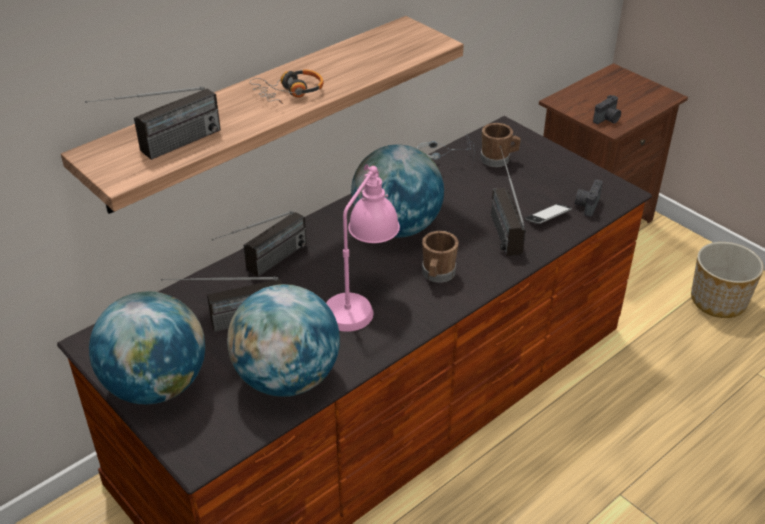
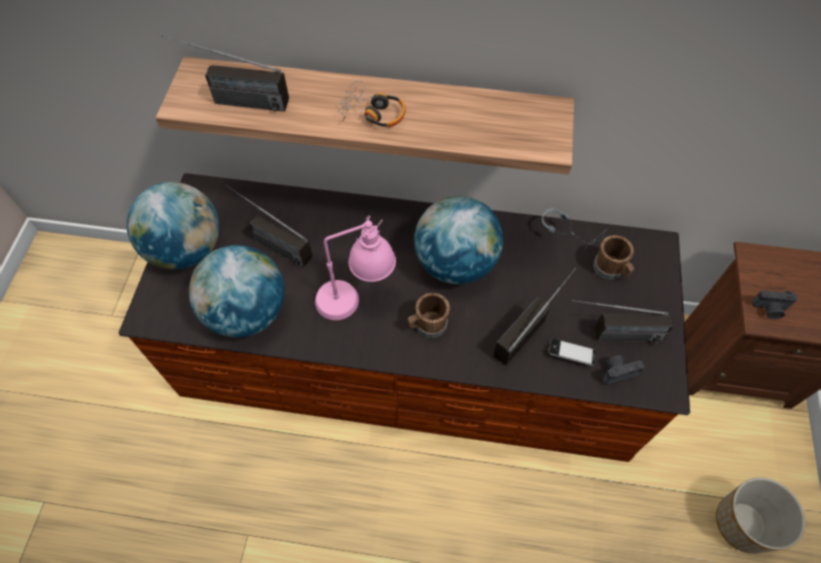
camera: 50 degrees right, 20 degrees up
(265, 266) = (340, 219): radio -> radio (610, 336)

